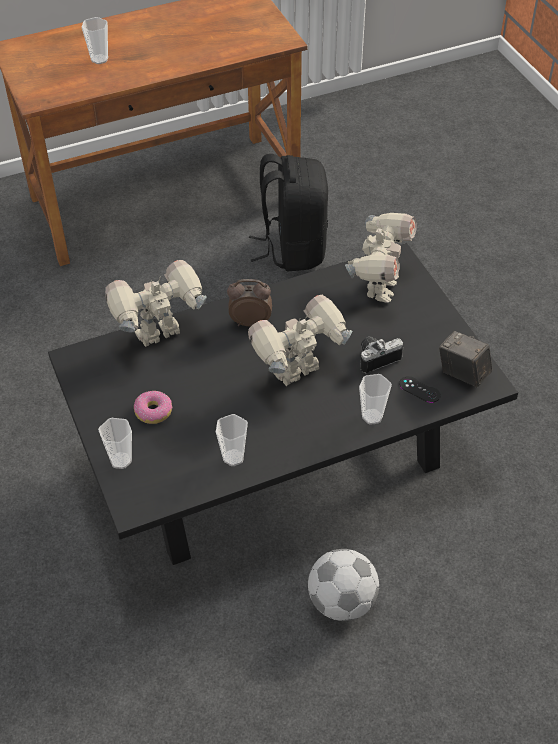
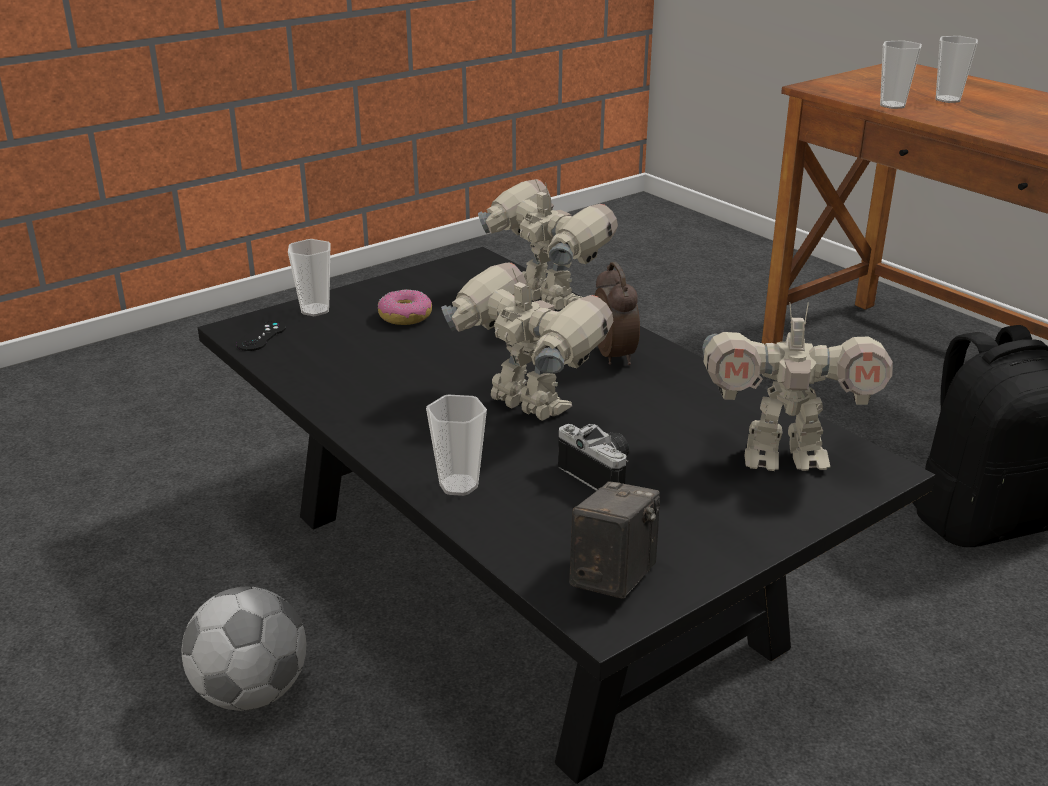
camera: 75 degrees right, 20 degrees down
(233, 457) = (337, 380): cup -> cup (892, 105)
(419, 389) = (545, 529): black game controller -> black game controller (261, 336)

